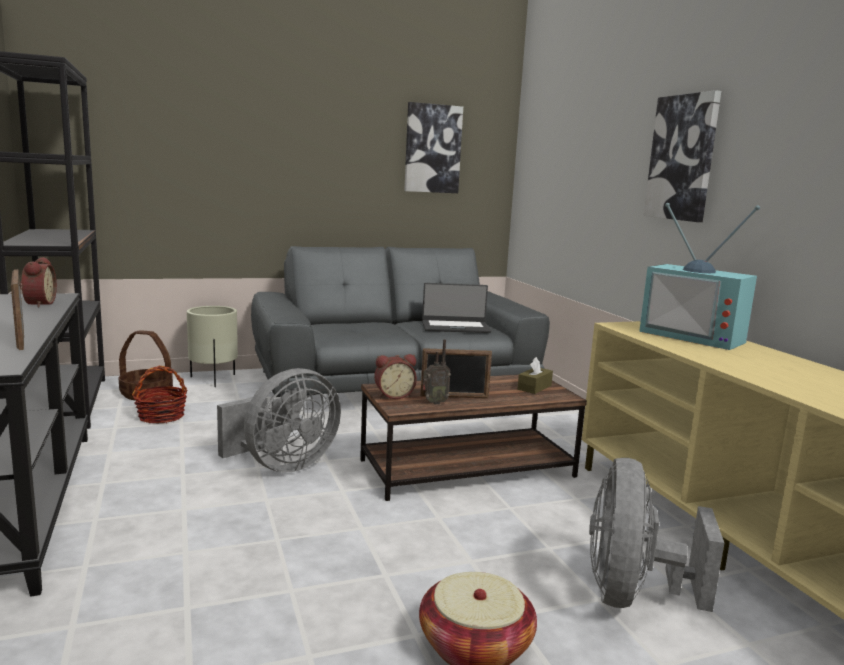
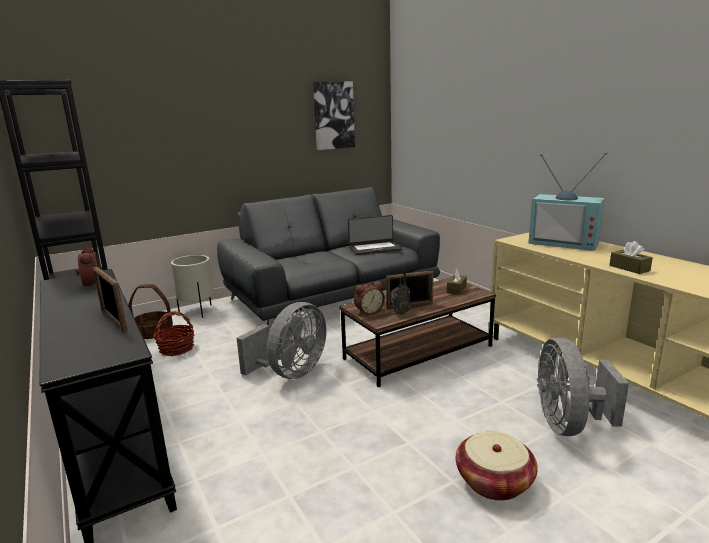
camera: 10 degrees left, 5 degrees up
(682, 158) = (536, 116): picture -> none
(762, 374) = (629, 268): none -> brown tissue box

